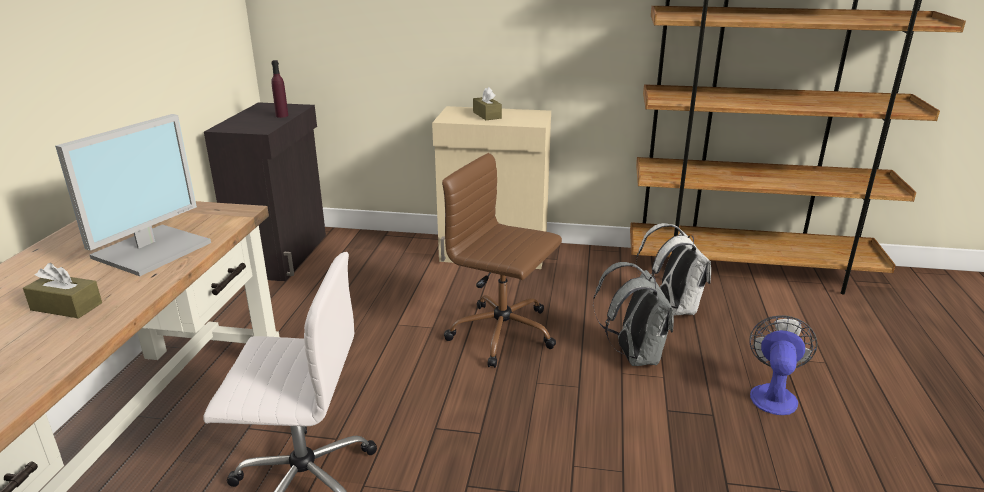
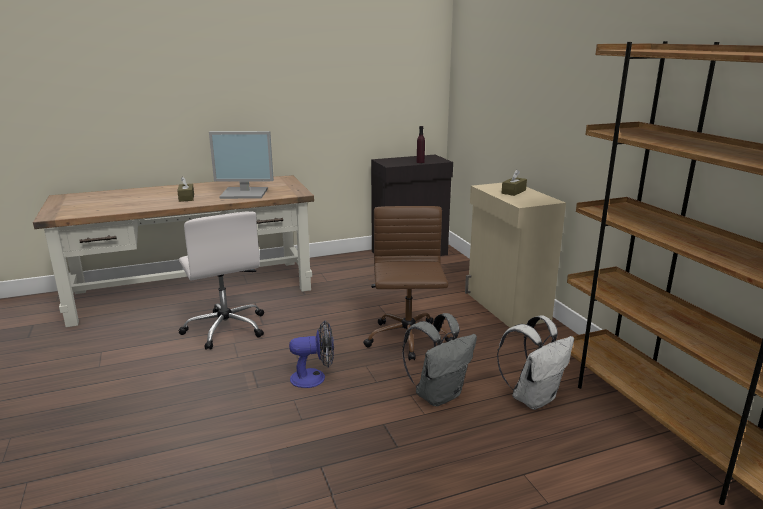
camera: 60 degrees right, 5 degrees down
(773, 394) = (457, 475): fan -> fan (314, 377)

